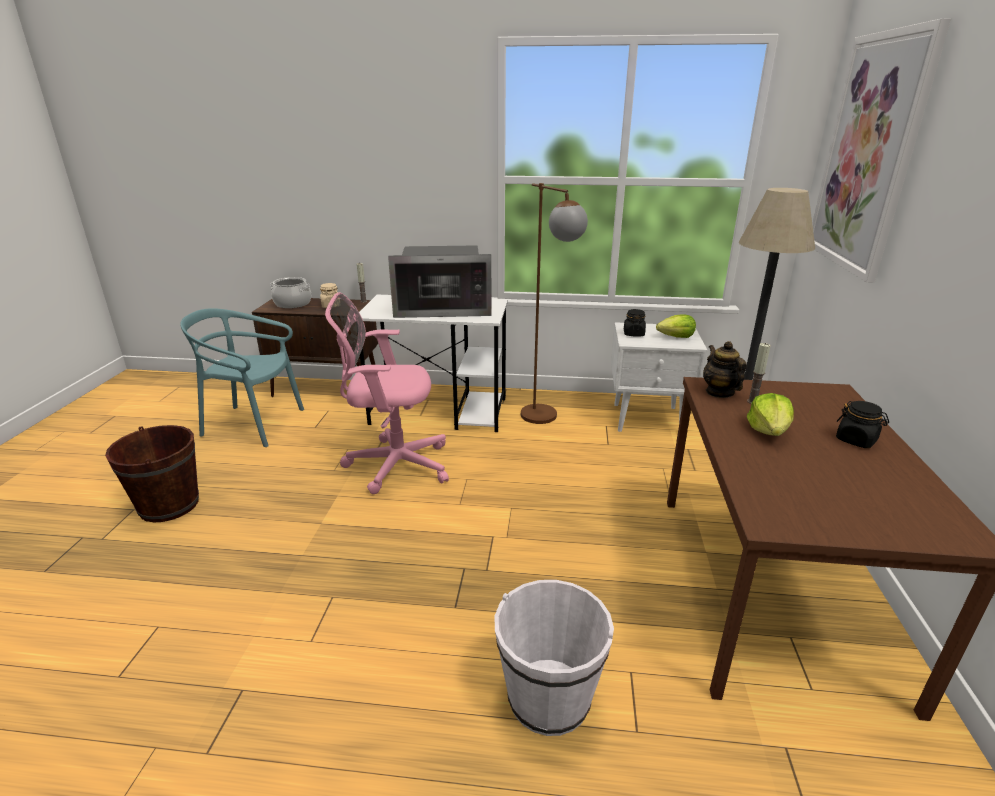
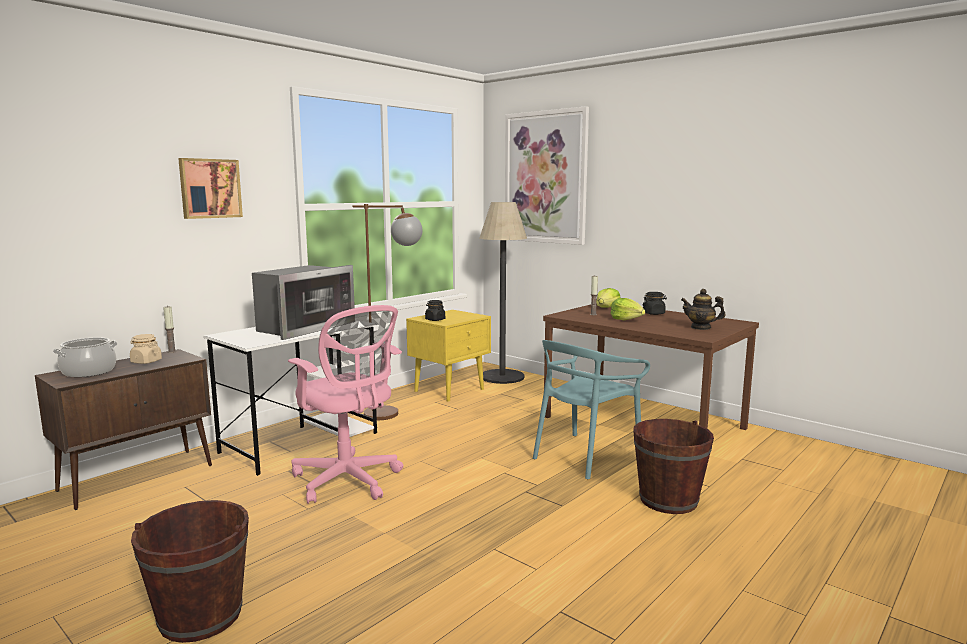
camera: 55 degrees left, 15 degrees down
(253, 424) = (119, 532): turquoise chair -> turquoise chair (585, 456)
(393, 464) = (349, 481): pink office chair -> pink office chair turned 75 degrees counterclockwise
(404, 157) = (210, 188): none -> picture
(549, 698) = (668, 500): white bucket -> brown bucket
(648, 419) = (450, 390): white nightstand -> yellow nightstand
(676, 337) = (460, 315): lettuce -> lettuce (607, 308)
(719, 392) = (574, 315): teapot -> teapot (701, 327)

